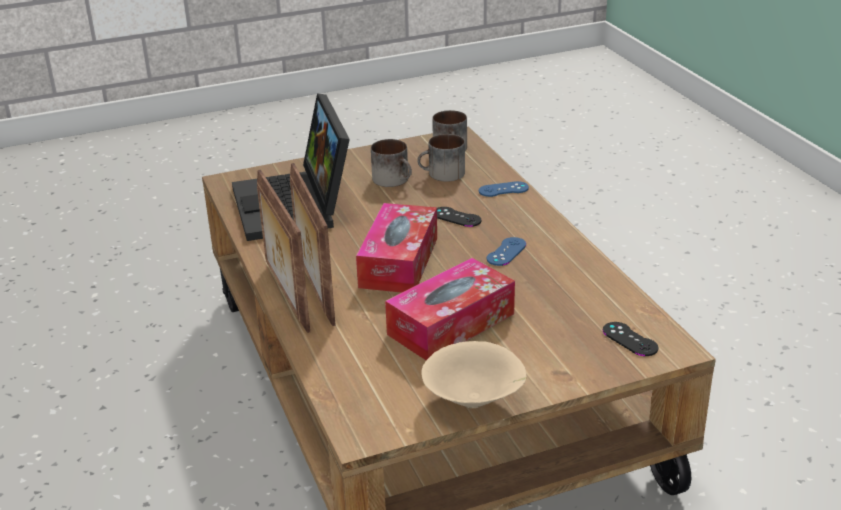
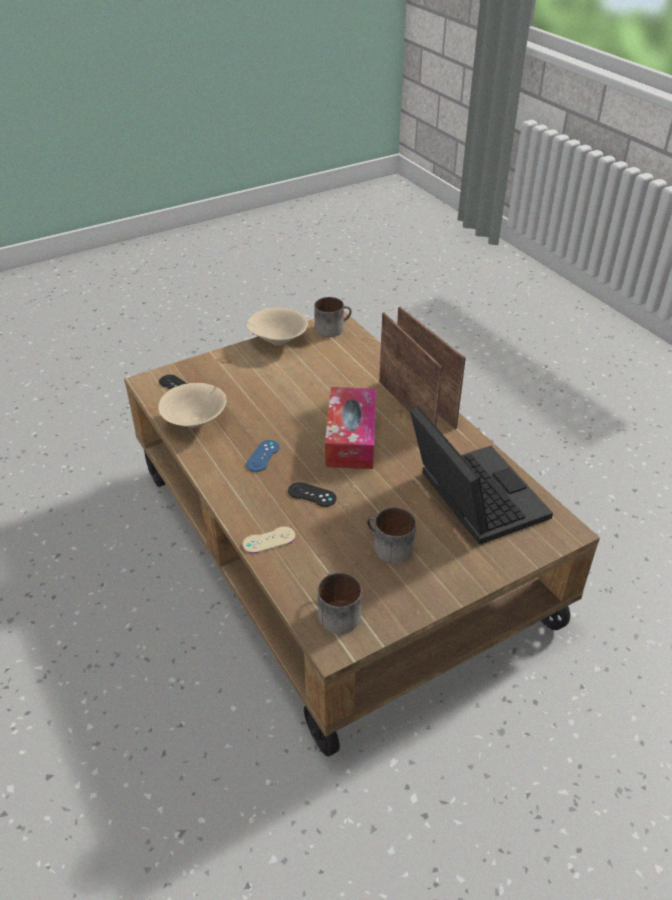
camera: 170 degrees right, 10 degrees up
(442, 175) = (338, 560): mug -> mug (332, 327)
(451, 324) = (299, 388): tissue box -> none
(503, 189) = (269, 540): blue game controller -> beige game controller
(591, 291) = (196, 422): none -> beige bowl

